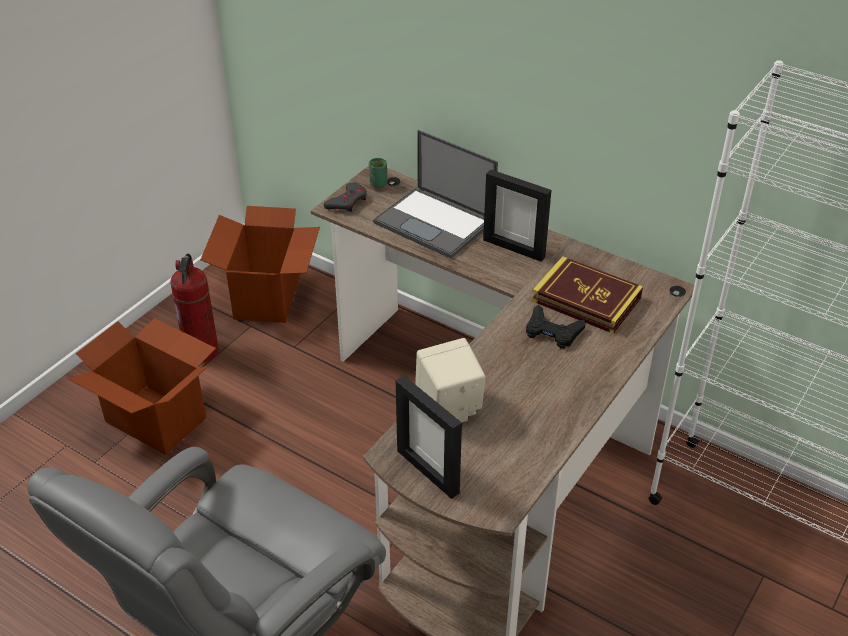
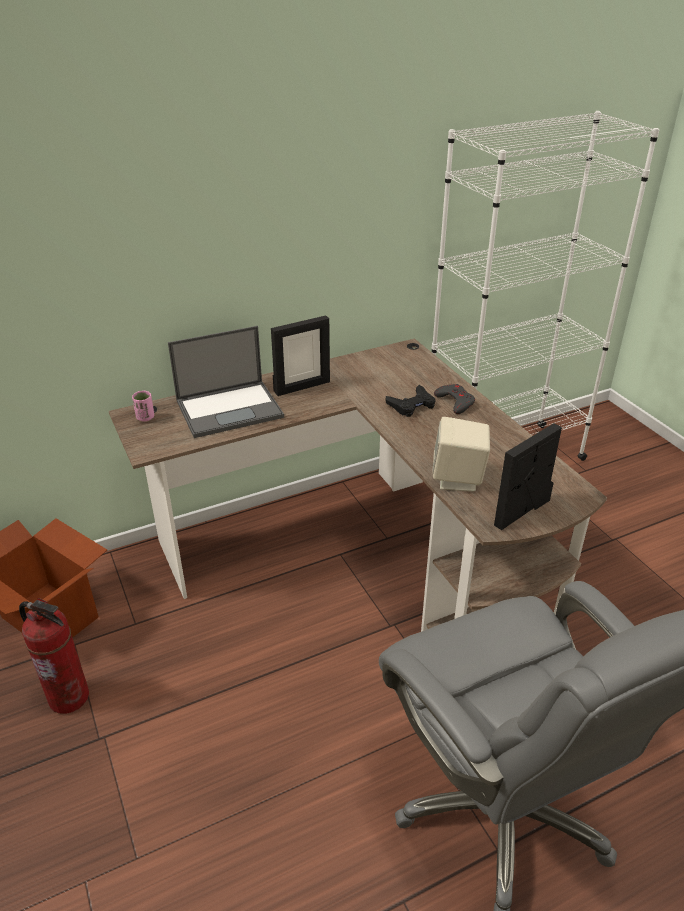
camera: 60 degrees left, 5 degrees down
(156, 419) = (126, 772): cardboard box -> none
(347, 201) = (147, 441): grey game controller -> grey game controller (455, 402)
(378, 184) = (145, 417): green cup -> pink cup
(429, 470) = (522, 512): picture frame -> picture frame turned 150 degrees clockwise
(586, 299) = (389, 380): book -> none

